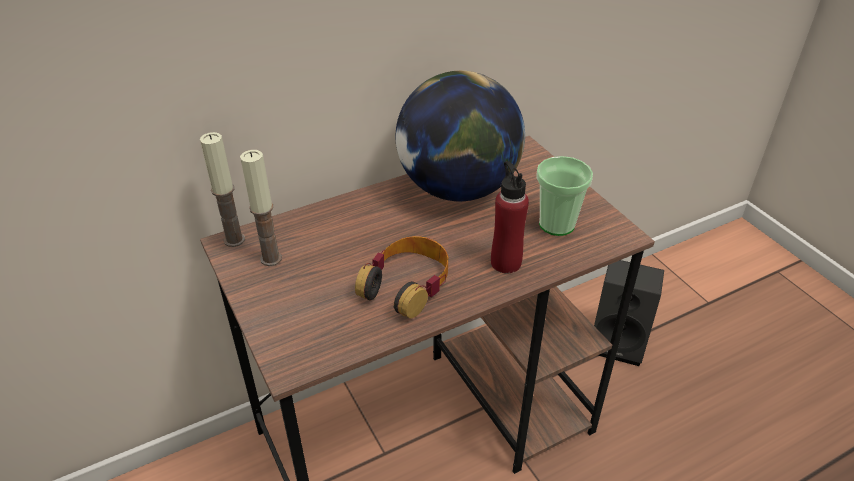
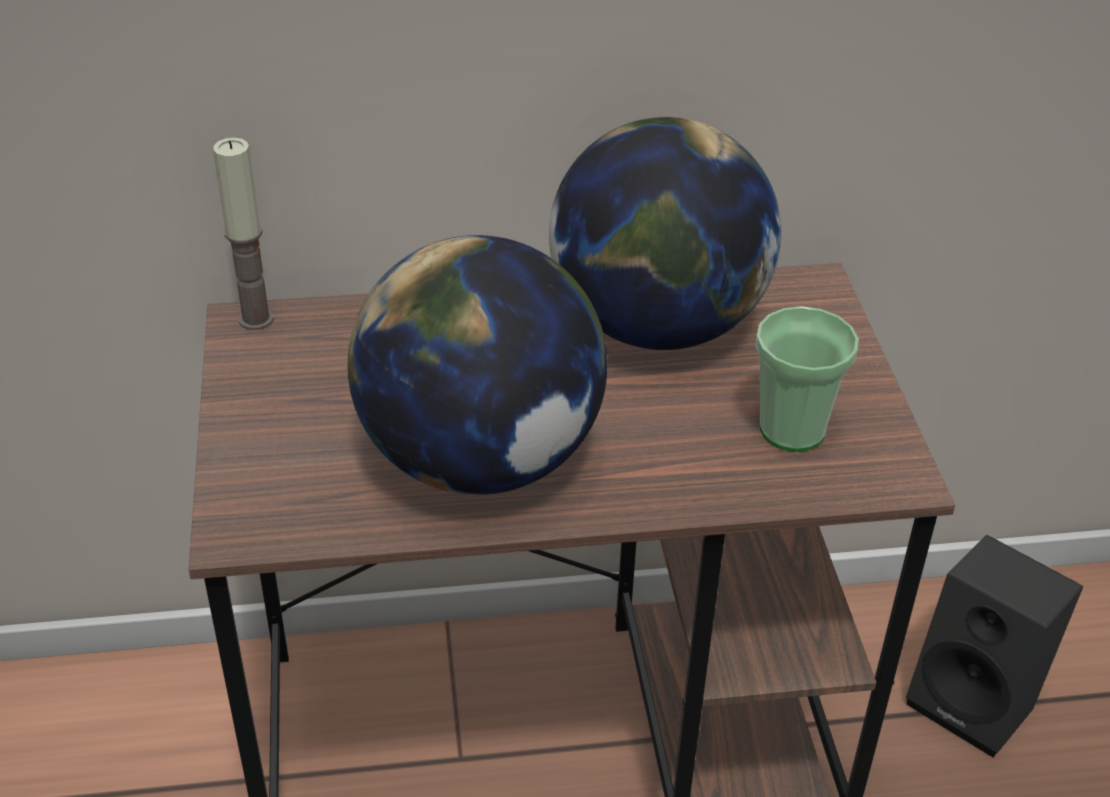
camera: 20 degrees right, 0 degrees up
(271, 258) = (294, 363): candle -> none
(407, 284) = (480, 459): headphones -> globe
(506, 262) = (663, 470): red bottle -> none

